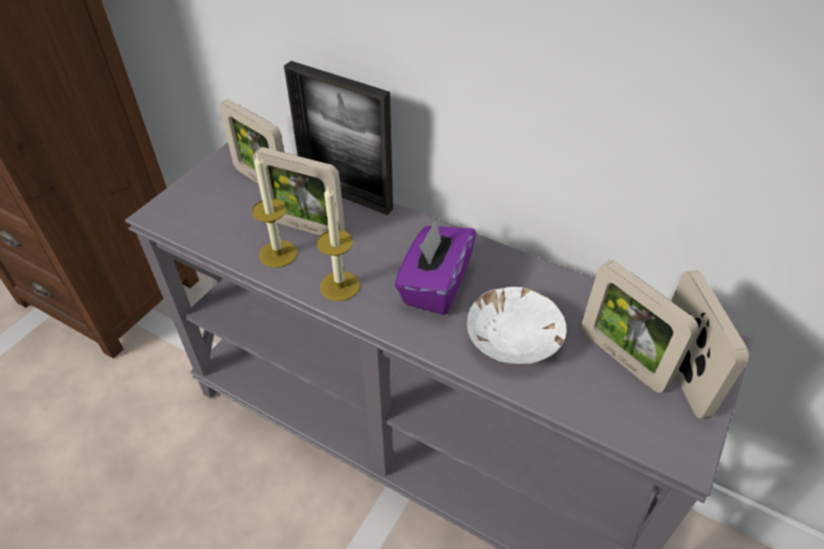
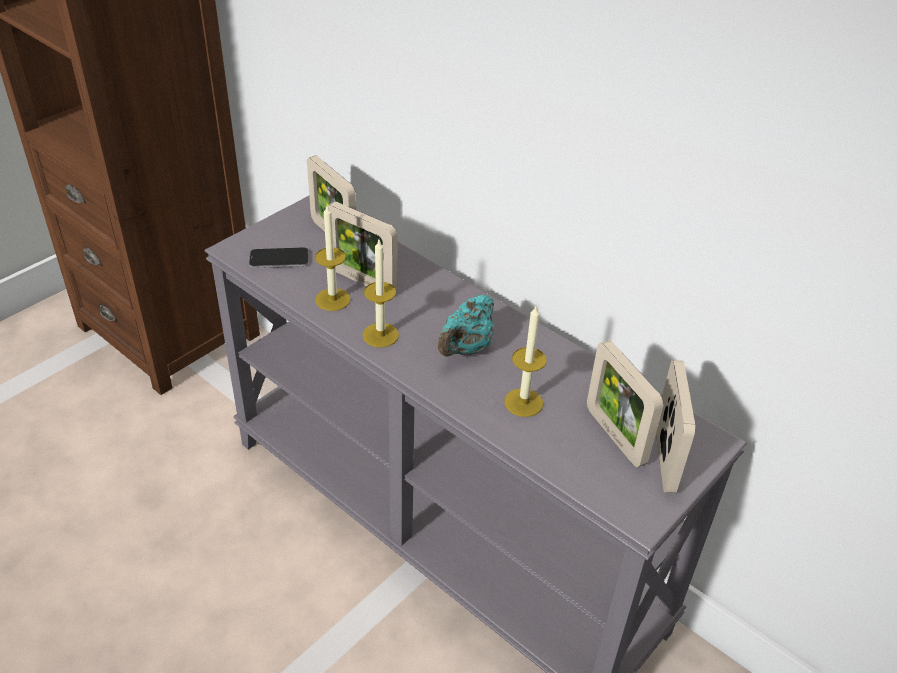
camera: 10 degrees right, 5 degrees down
(209, 217) = (279, 259): none -> phone
(346, 195) = (408, 258): picture frame -> none
(434, 285) = (466, 348): purple tissue box -> turquoise teapot
(514, 337) = (523, 402): white bowl -> candle

